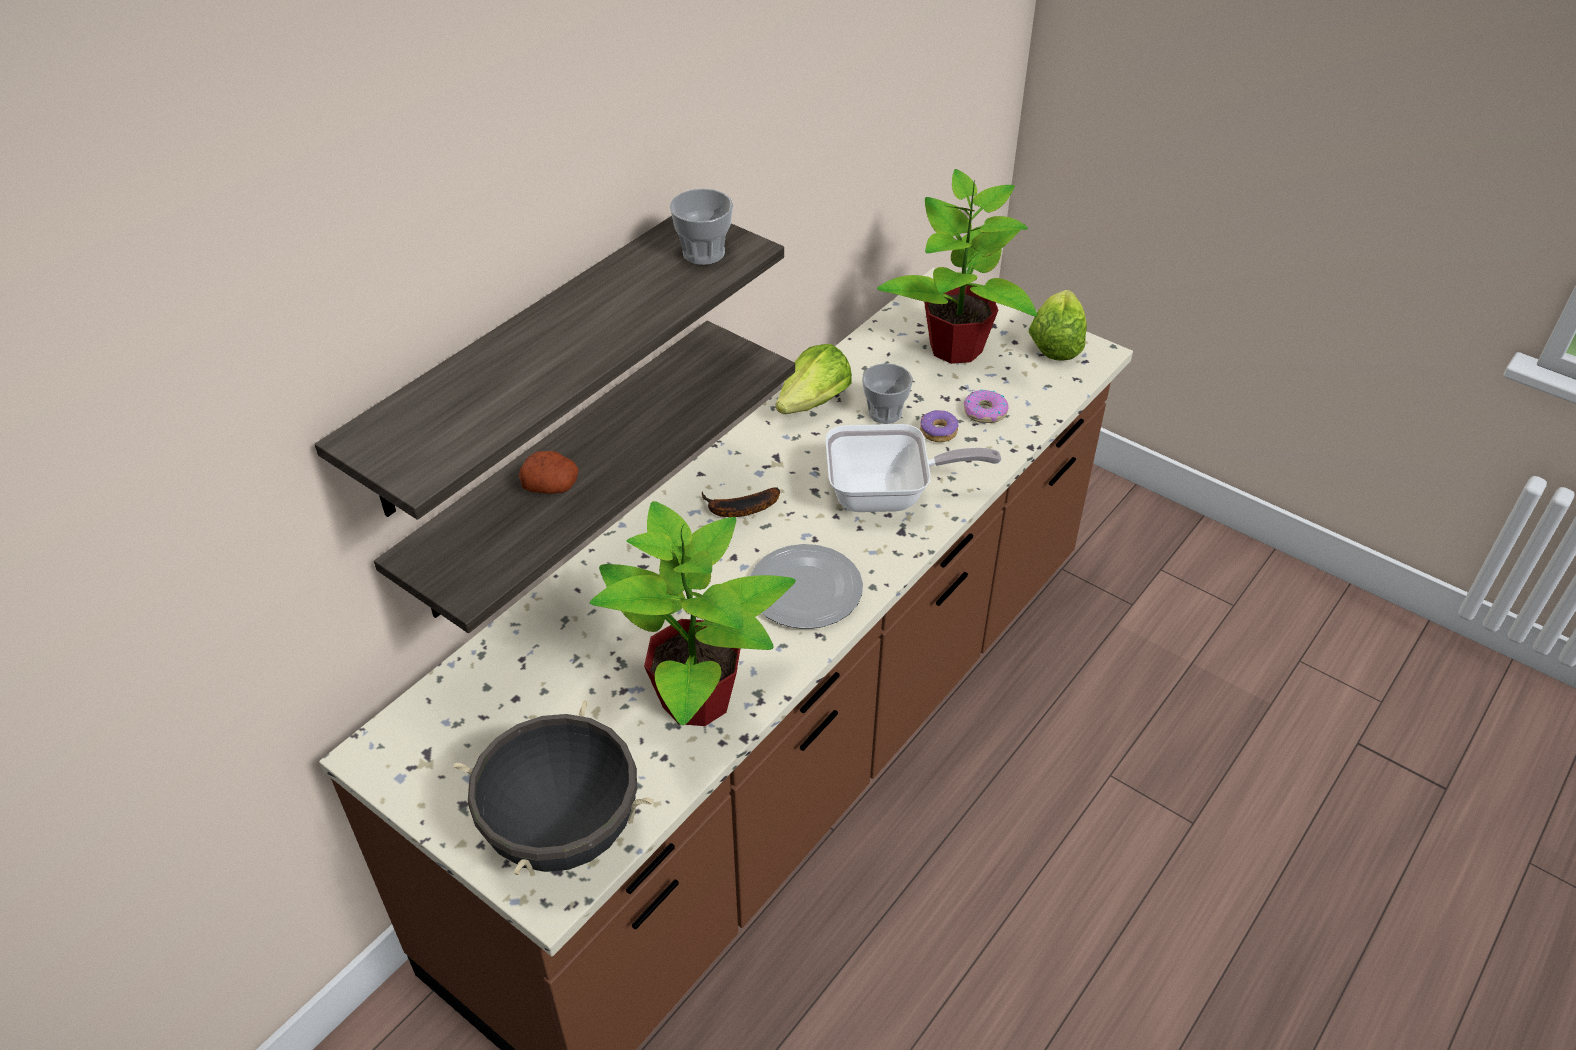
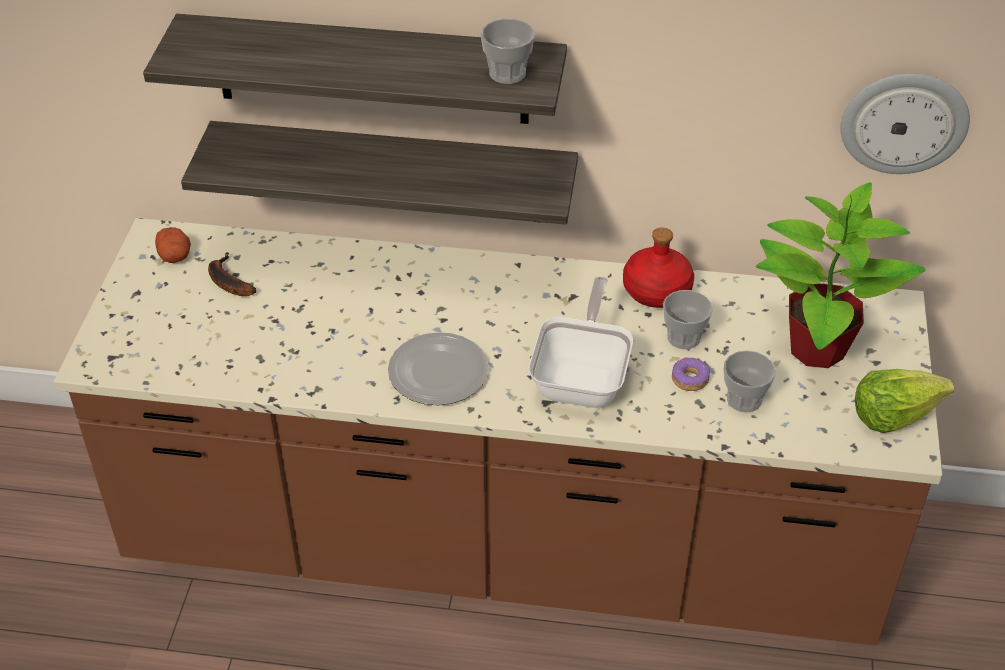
camera: 60 degrees right, 0 degrees up
(552, 486) = (330, 159): potato -> potato (175, 256)
(563, 832) = (141, 346): black cooking pot -> none
(698, 700) = (290, 361): potted plant -> none
(738, 509) = (496, 301): banana -> banana (227, 281)
(814, 402) = (657, 291): lettuce -> red bottle
(888, 495) = (583, 378): frying pan -> frying pan turned 135 degrees counterclockwise
(905, 119) = (904, 122): none -> wall clock
(984, 412) = (744, 399): donut -> cup

